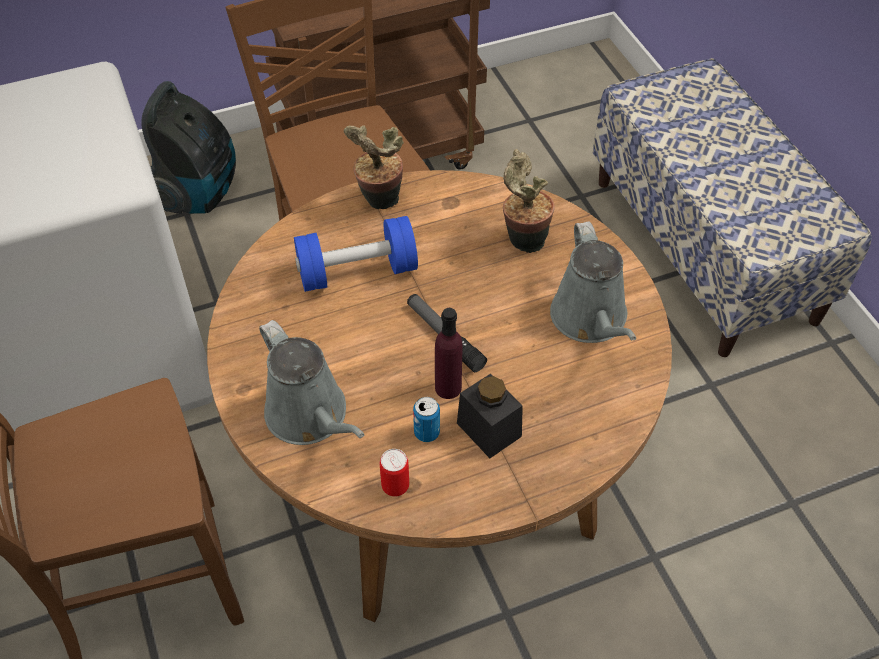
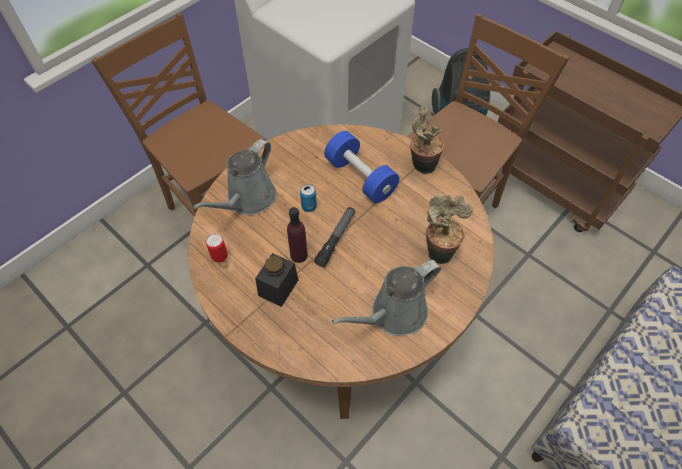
camera: 65 degrees right, 5 degrees up
(426, 432) = (262, 257): can -> can (309, 207)

